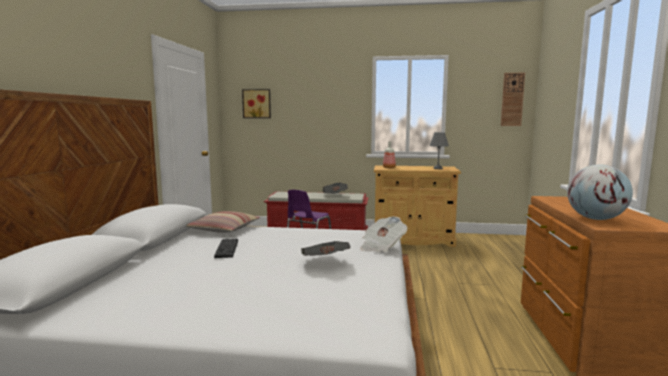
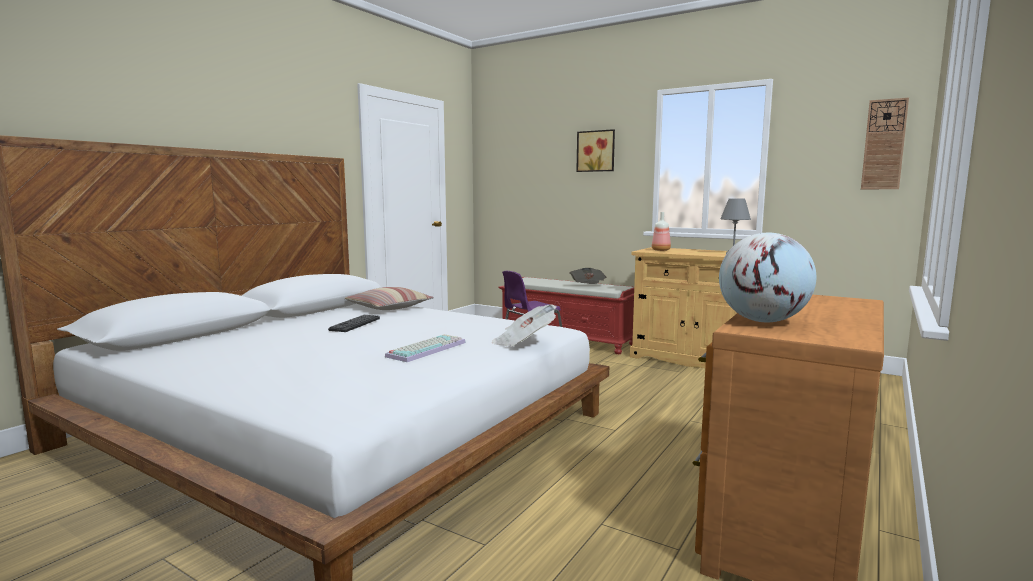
camera: 25 degrees right, 0 degrees up
(257, 103) = (511, 162): picture -> picture (596, 151)
(325, 263) = (426, 349): newspaper -> keyboard

